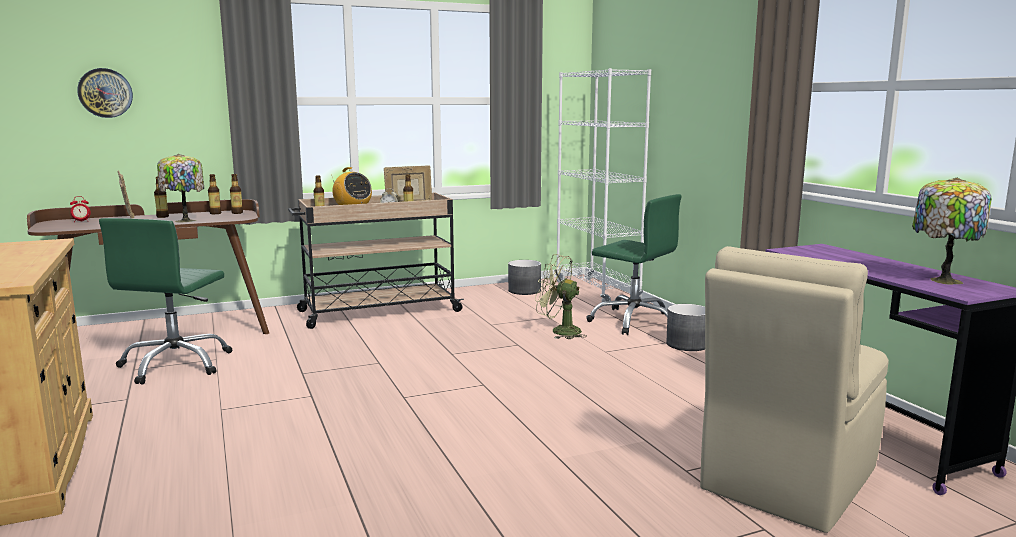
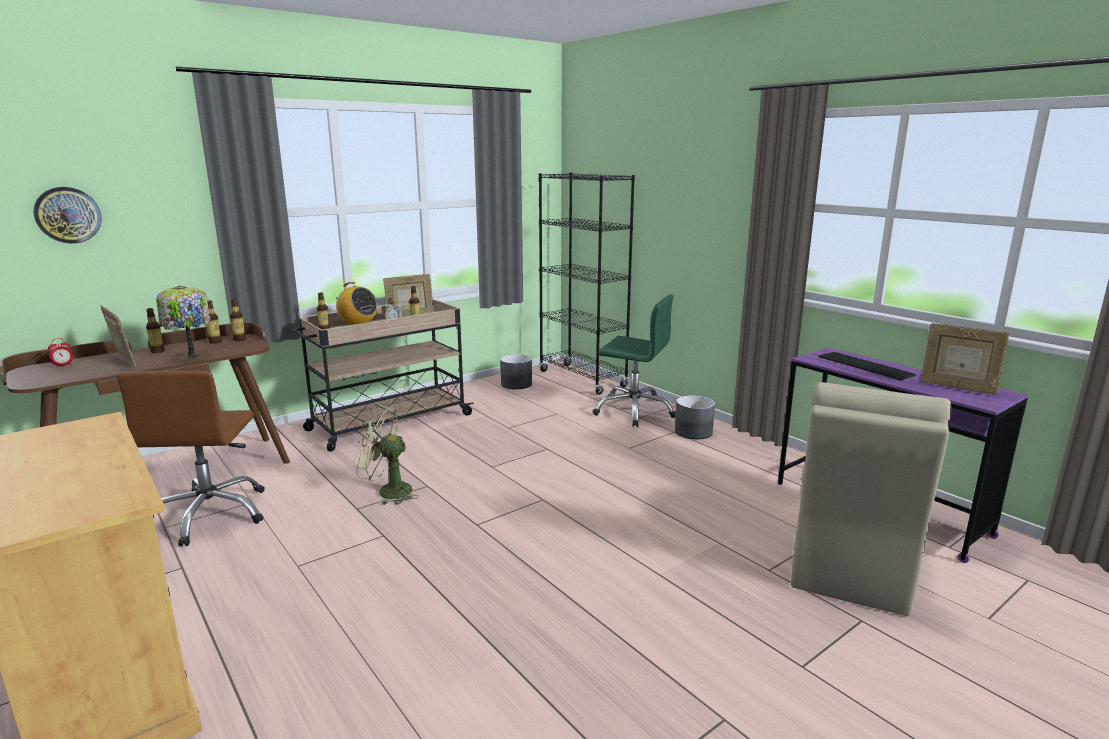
camera: 15 degrees left, 5 degrees up
(176, 364) = (211, 514): green office chair -> brown office chair
(559, 331) = (576, 429): green fan -> green fan (387, 492)
(597, 291) = (582, 379): white bookcase -> black bookcase
(847, 258) = (865, 366): none -> keyboard
(943, 280) = (957, 387): table lamp -> picture frame

